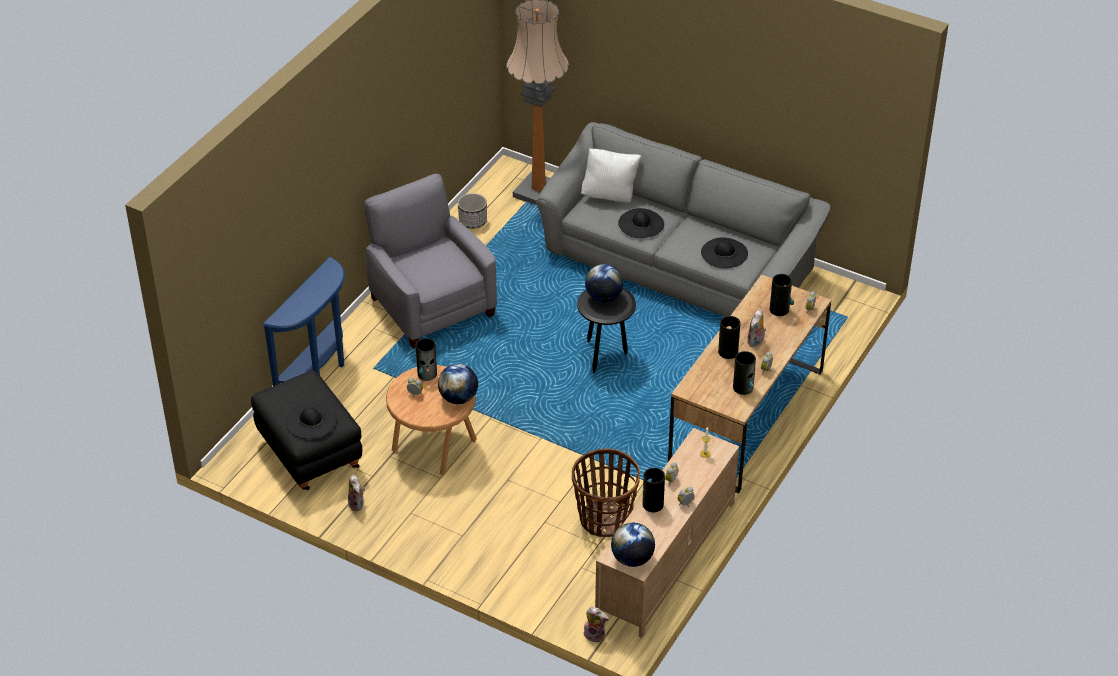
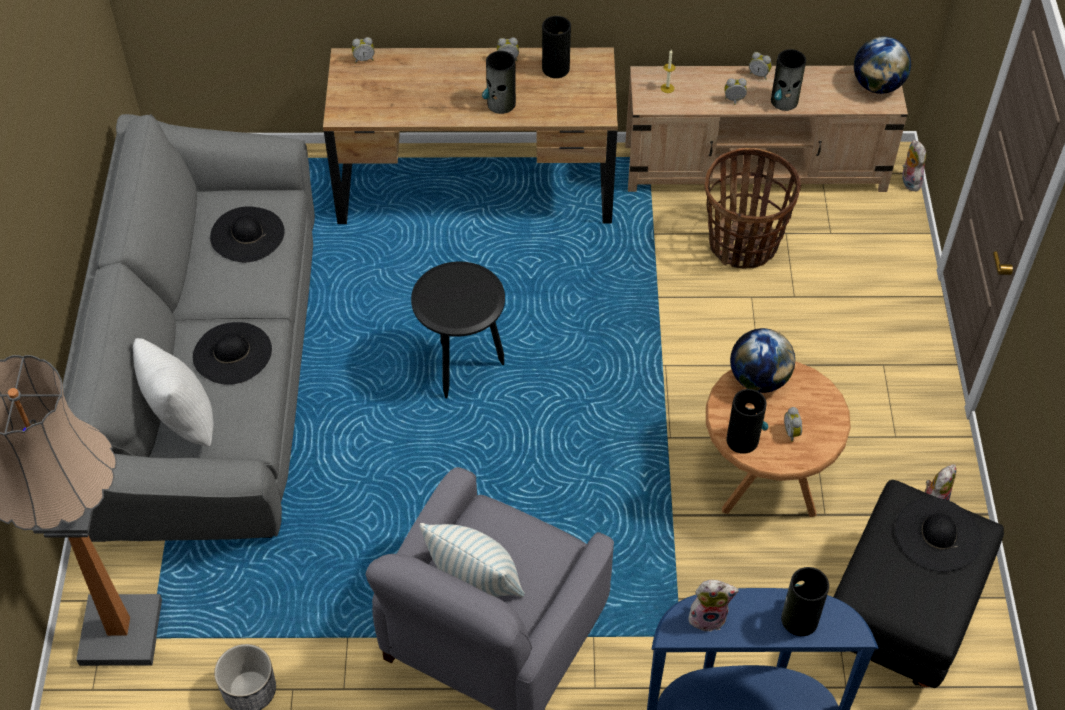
camera: 120 degrees left, 10 degrees up
(432, 252) = (475, 581): none -> pillow
(603, 297) = (450, 302): globe -> none
(756, 342) = (463, 85): plush toy -> plush toy (708, 616)
(779, 309) = (384, 86): vase -> vase (799, 619)

